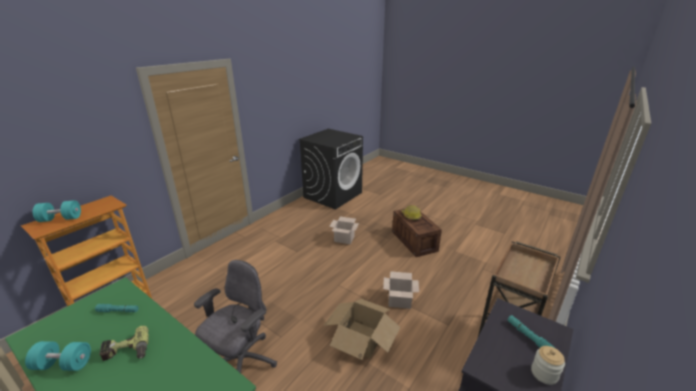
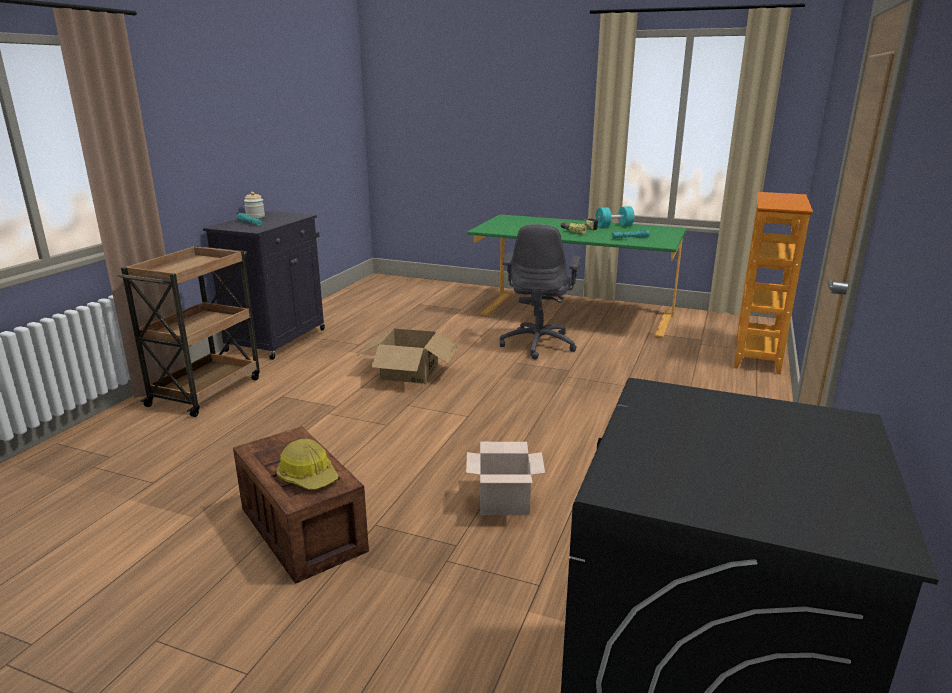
camera: 165 degrees right, 5 degrees down
(61, 219) = (784, 198): turquoise dumbbell -> none
(399, 301) = (356, 410): cardboard box -> none

